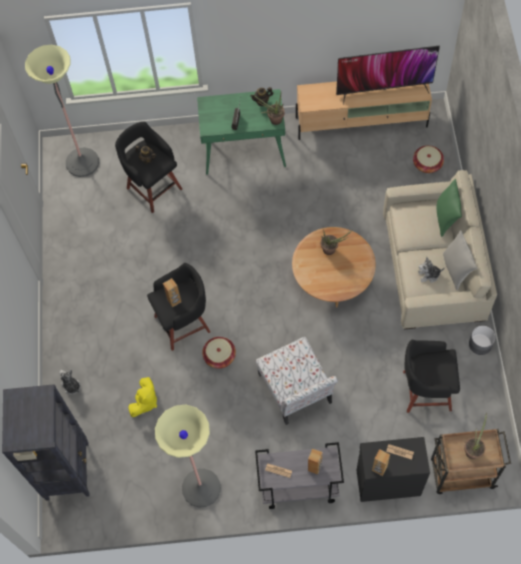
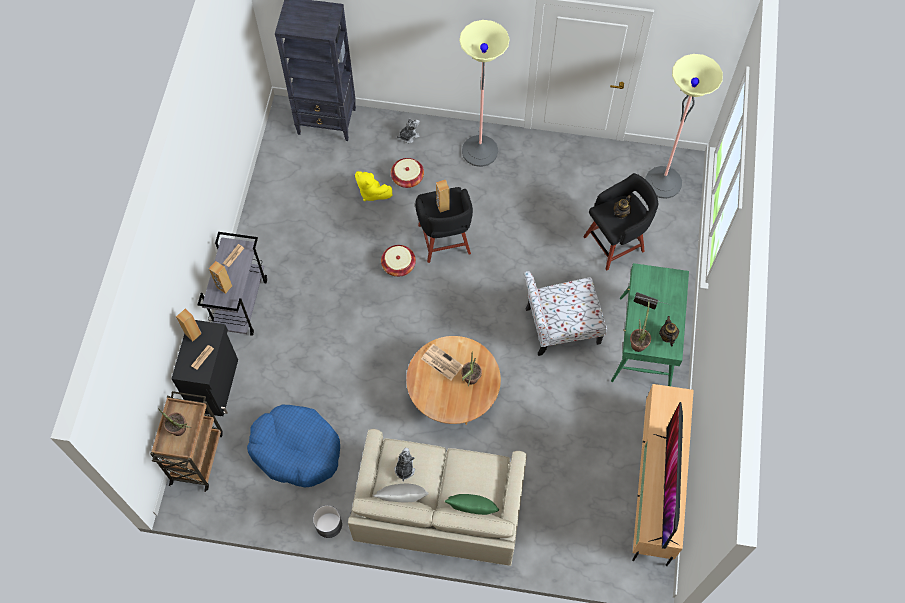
camera: 100 degrees right, 0 degrees up
(201, 488) = (271, 222): floor lamp -> floor lamp (480, 151)
(296, 390) = (339, 326): chair -> chair (560, 326)
(321, 276) = (441, 362): none -> newspaper
(424, 390) = (296, 449): black stool -> blue dog bed
(427, 164) = (577, 543): basket -> basket (407, 178)

